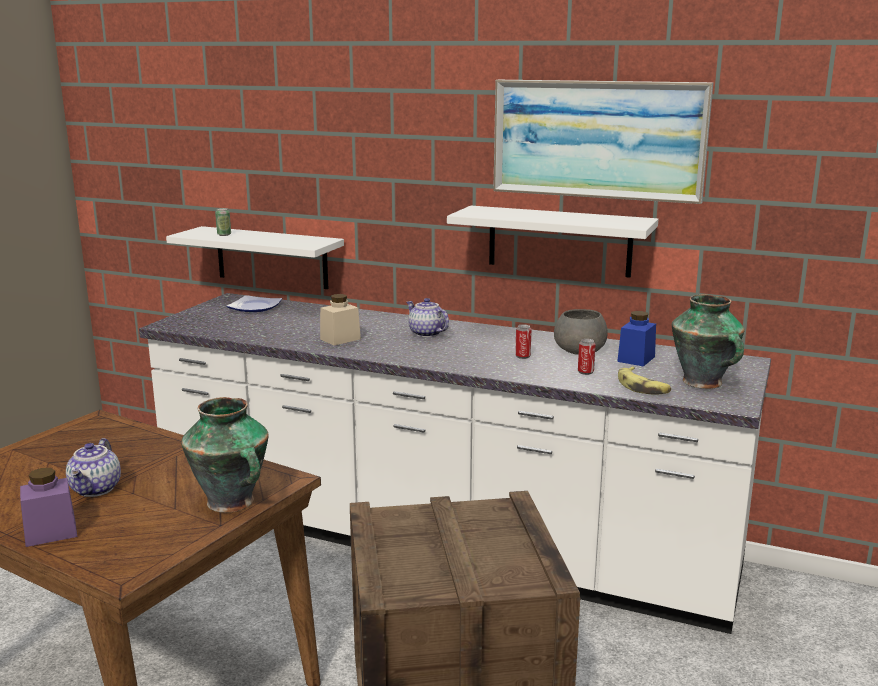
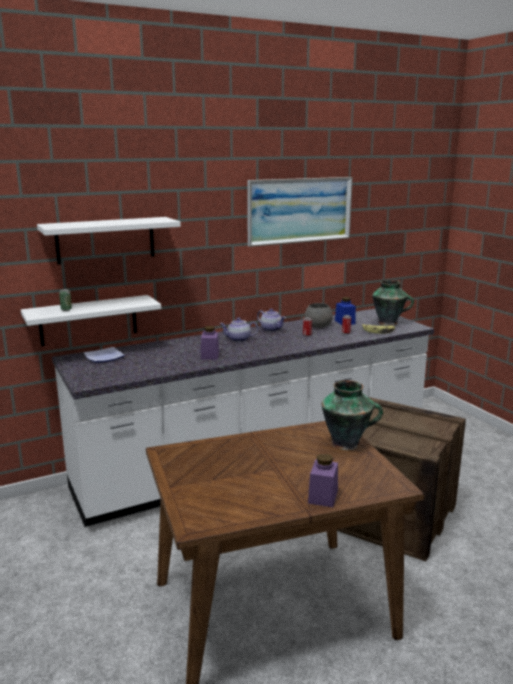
camera: 50 degrees left, 0 degrees up
(97, 489) = (279, 473): teapot -> teapot (271, 329)
(340, 339) = (210, 355): beige jar -> purple jar
(559, 241) = (282, 270): white shelf -> white shelf (105, 240)

